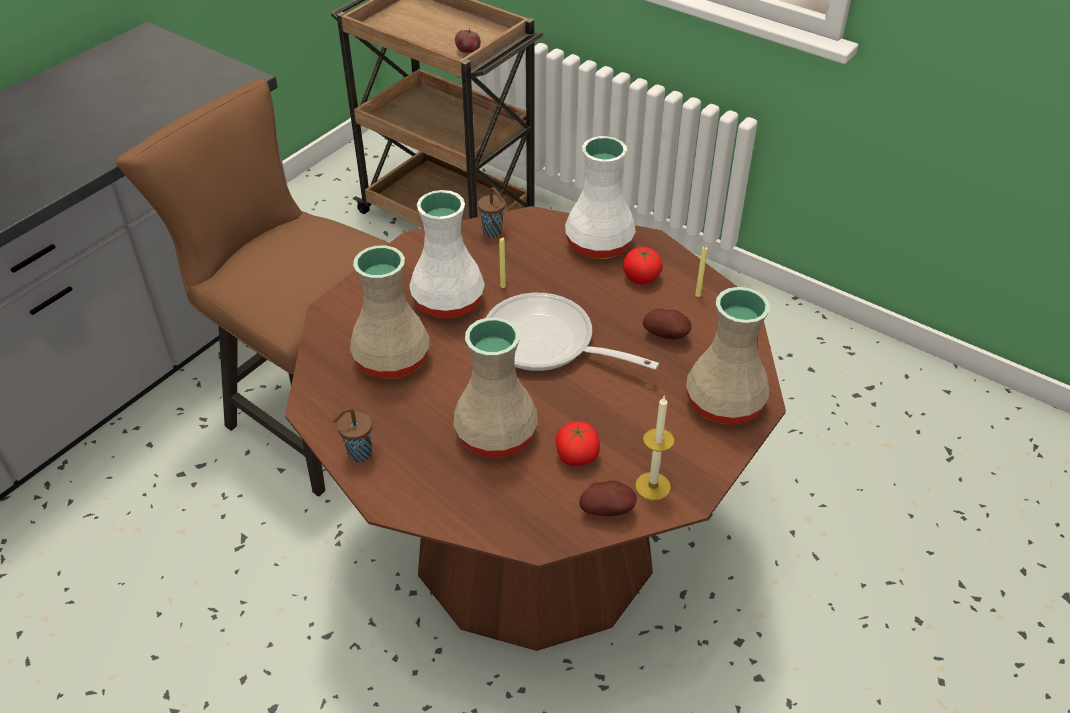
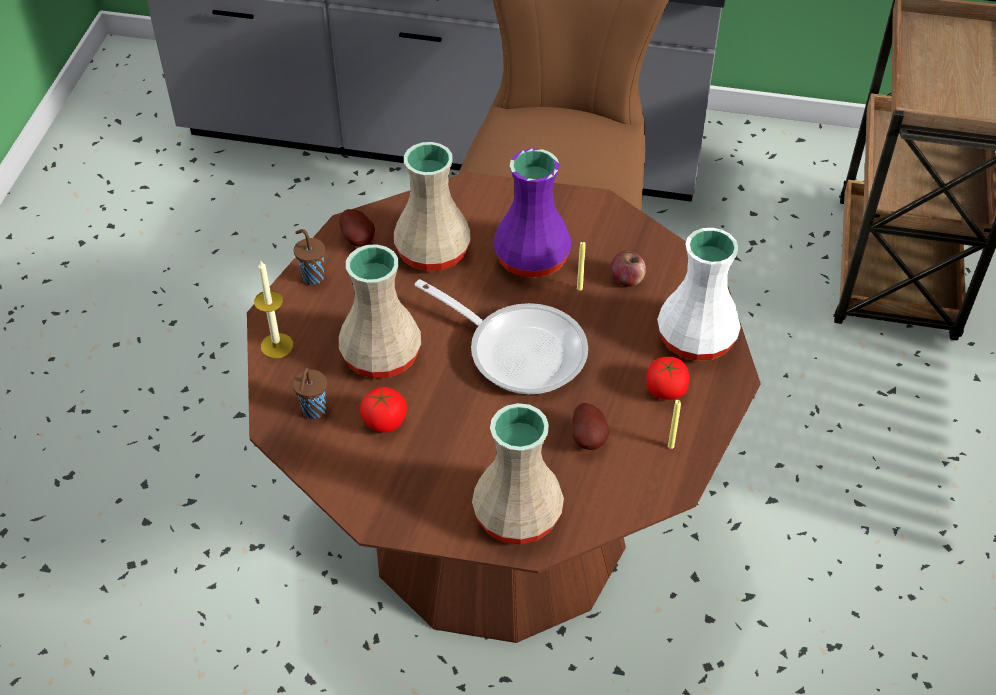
camera: 65 degrees right, 5 degrees up
(448, 300) = (533, 258): white vase -> purple vase
(468, 51) = (942, 110): apple -> apple (627, 279)
(493, 232) = (655, 252): brown cup -> brown cup (313, 411)
(547, 343) = (519, 350): frying pan -> frying pan turned 120 degrees clockwise
(607, 509) = (332, 464): potato -> potato (359, 239)
(652, 486) = (376, 489): candle -> candle (277, 345)

